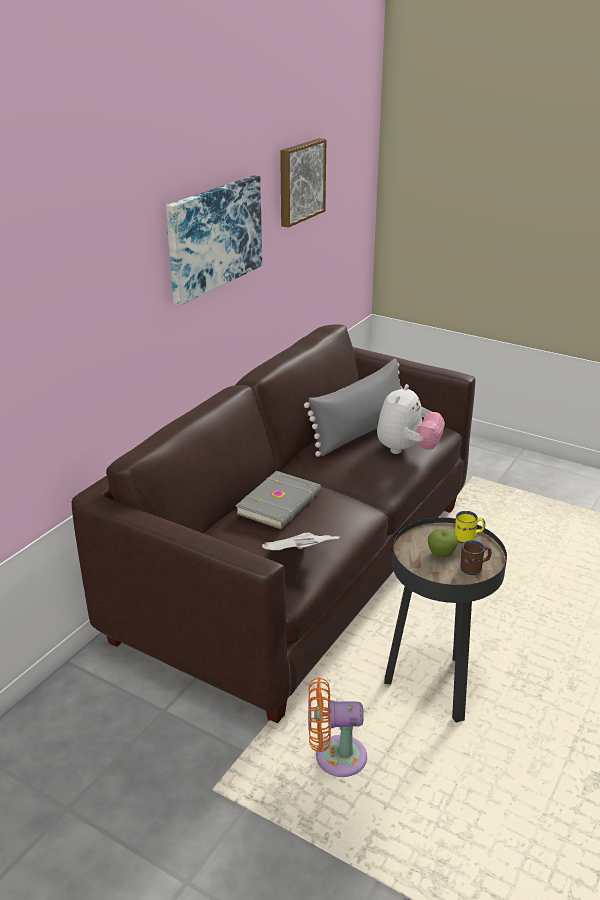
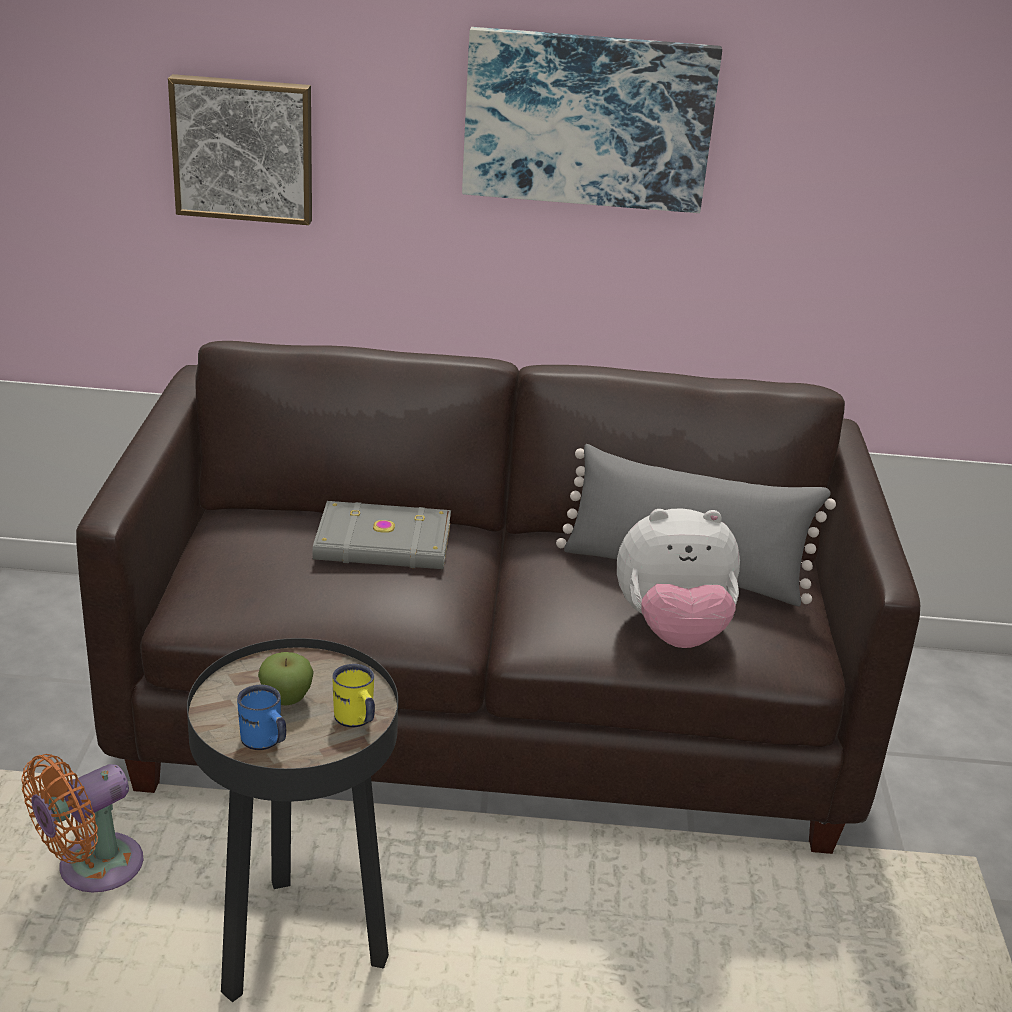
camera: 60 degrees right, 0 degrees up
(300, 181) = (879, 103): picture -> picture (243, 148)
(300, 558) = (253, 595): newspaper -> none
(334, 757) = (92, 869): orange fan -> orange fan turned 105 degrees counterclockwise
(474, 568) = (264, 743): brown mug -> blue mug

